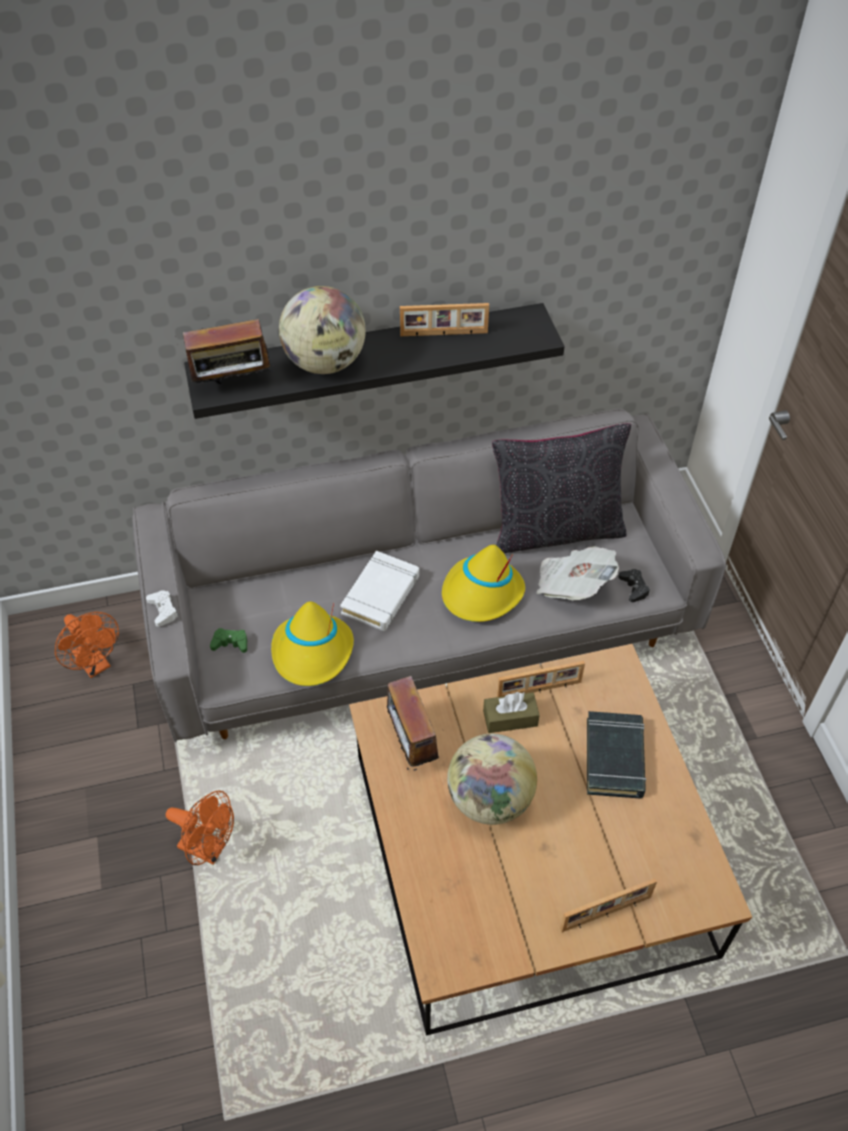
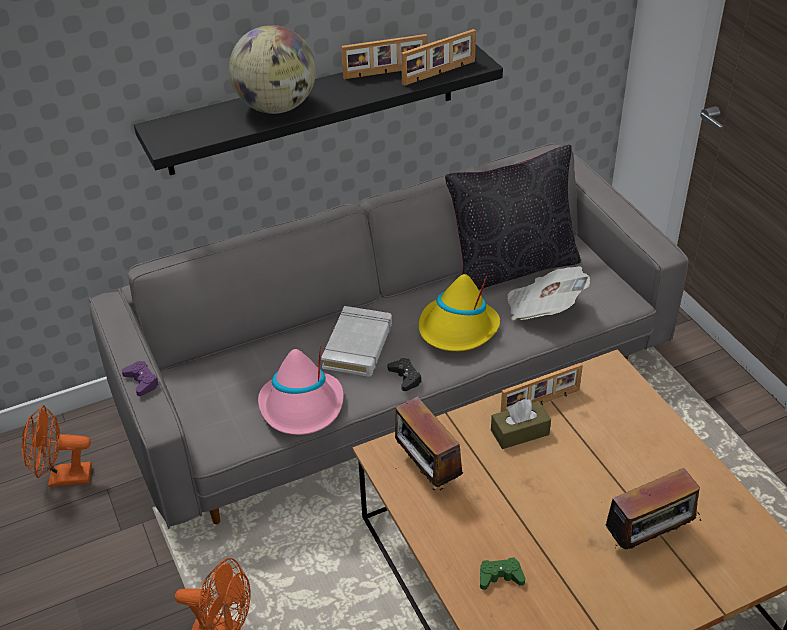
camera: 10 degrees left, 10 degrees down
(95, 664) = (63, 478): orange fan -> orange fan turned 135 degrees clockwise
(163, 610) = (142, 381): white game controller -> purple game controller
(230, 643) = (214, 412): green game controller -> green game controller (500, 577)
(233, 385) = (189, 135): radio -> radio (648, 538)
(312, 653) = (302, 407): yellow hat -> pink hat
(489, 799) = (522, 508): globe -> none
(606, 914) = (675, 593): picture frame -> picture frame (439, 73)
(614, 758) = (634, 450): black book -> none
(634, 588) = (602, 302): black game controller -> black game controller (405, 377)

